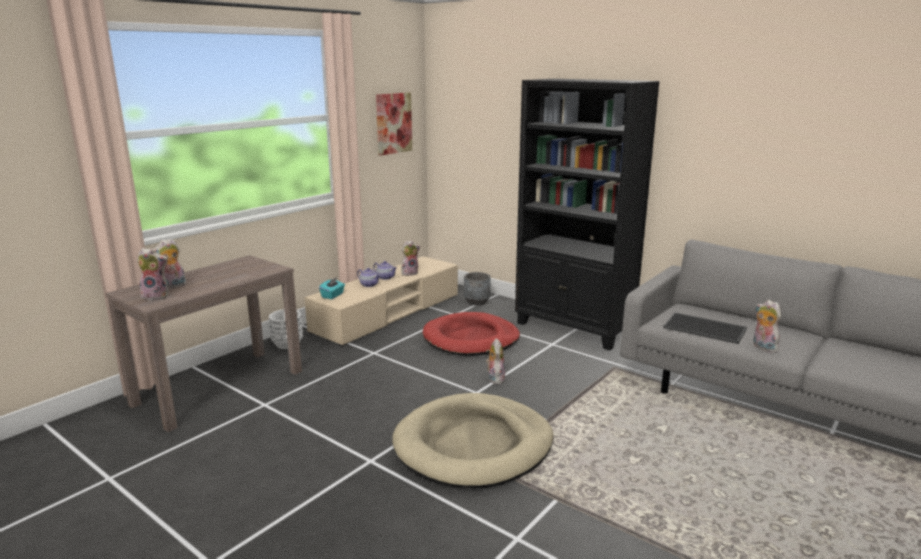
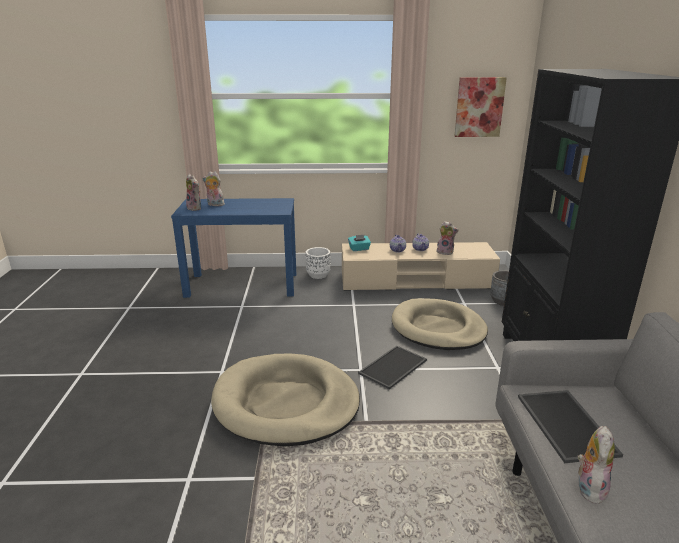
camera: 50 degrees right, 5 degrees up
(220, 387) = (243, 285): brown console table -> blue console table
(471, 339) = (438, 328): red dog bed -> beige dog bed
(495, 378) = (393, 367): plush toy -> tray

